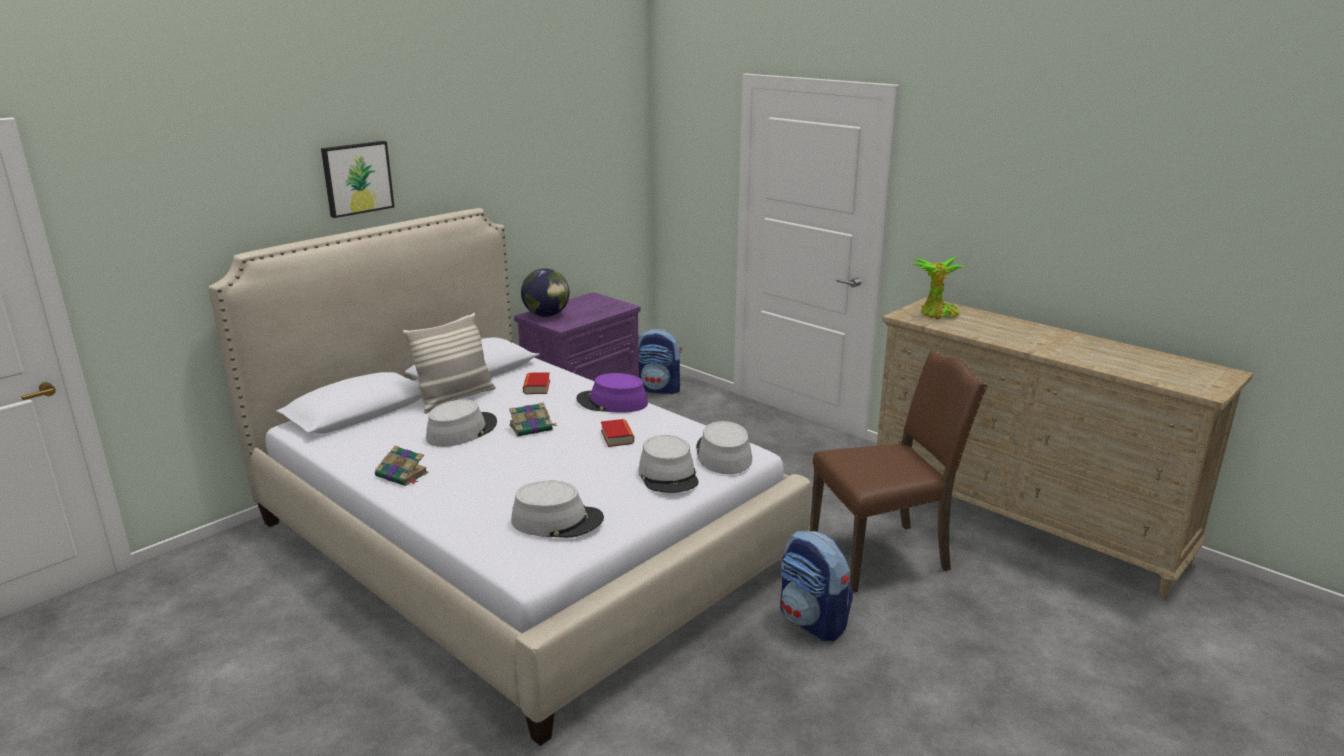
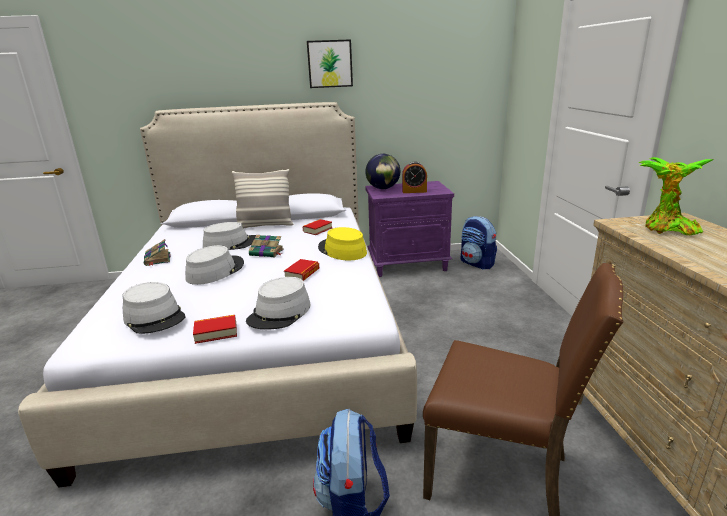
camera: 40 degrees right, 0 degrees up
(357, 178) = (246, 72): picture -> picture (330, 64)
(592, 312) = (414, 191): none -> alarm clock
(612, 402) = (342, 250): purple hat -> yellow hat
(643, 510) = (216, 332): none -> book
(723, 454) = (345, 311): grey hat -> grey hat (215, 271)

